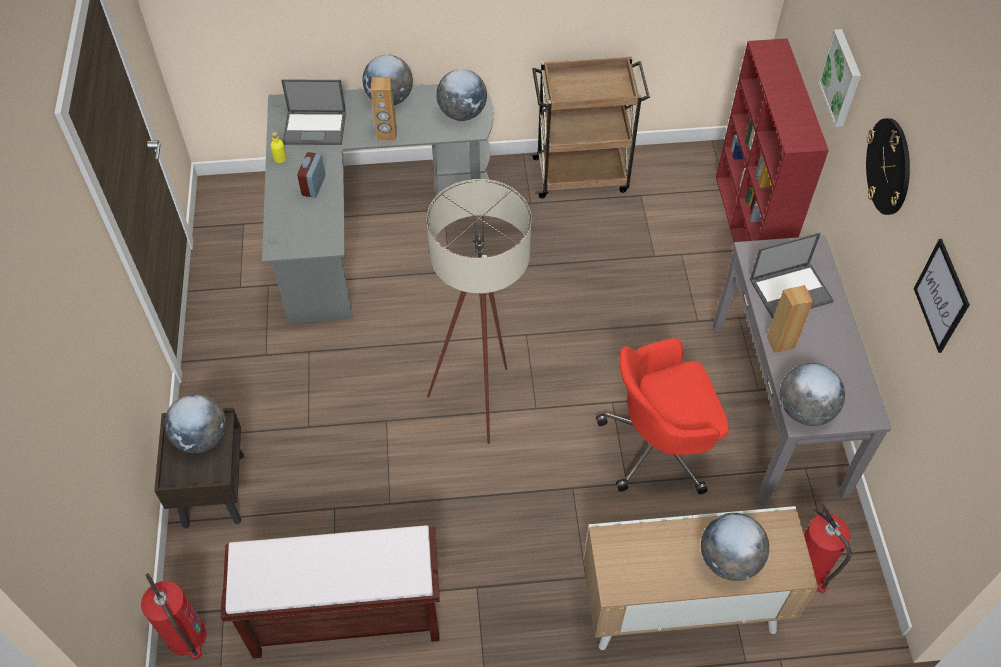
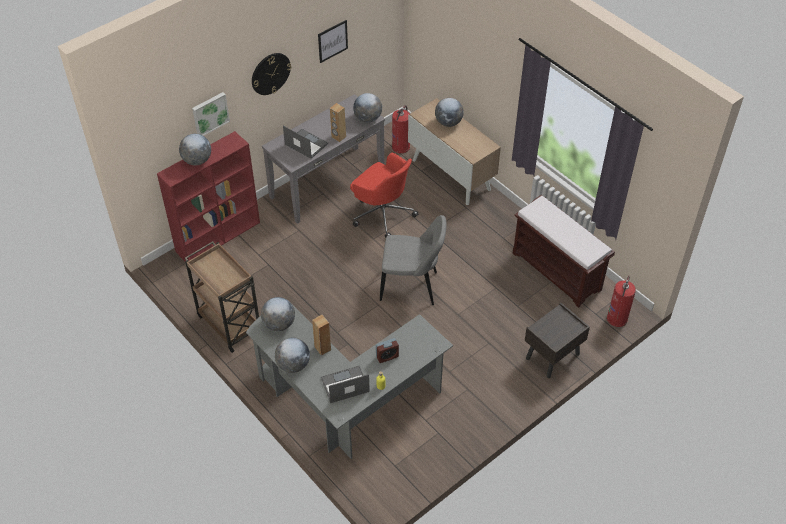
camera: 125 degrees left, 5 degrees down
(202, 438) = (550, 330): globe -> globe (197, 160)
(315, 128) = (344, 385): laptop -> laptop turned 75 degrees counterclockwise
(482, 395) = (412, 287): beige floor lamp -> grey chair

